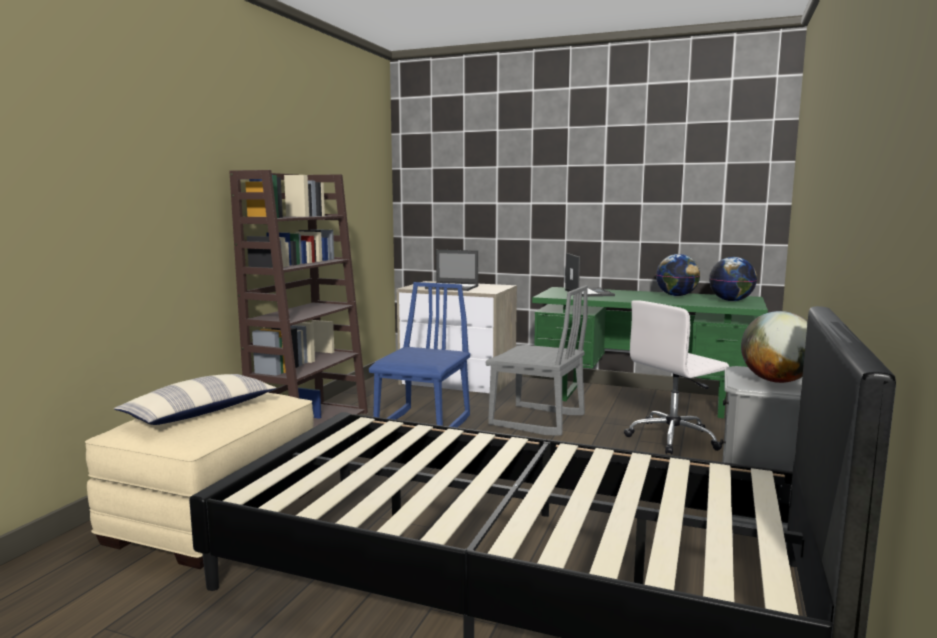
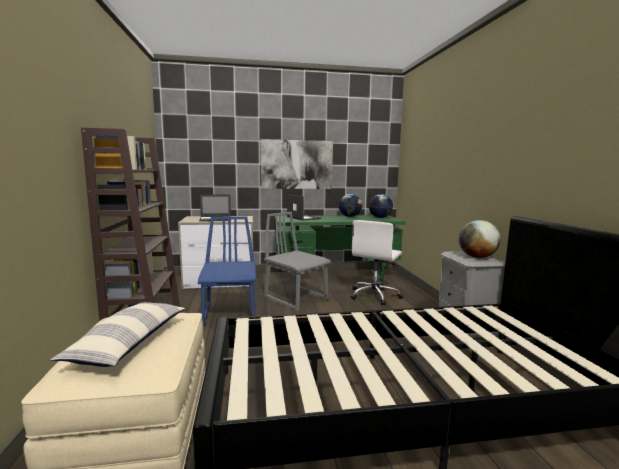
camera: 30 degrees left, 0 degrees up
(536, 421) = (296, 299): grey chair -> grey chair turned 135 degrees counterclockwise
(591, 203) = (297, 164): none -> picture

